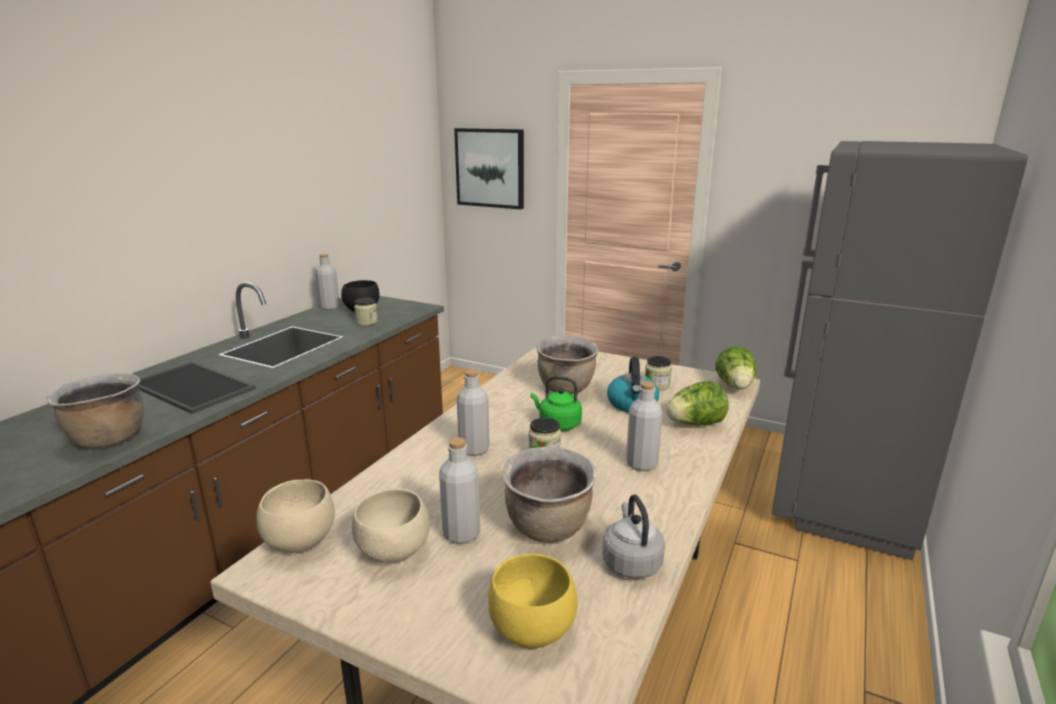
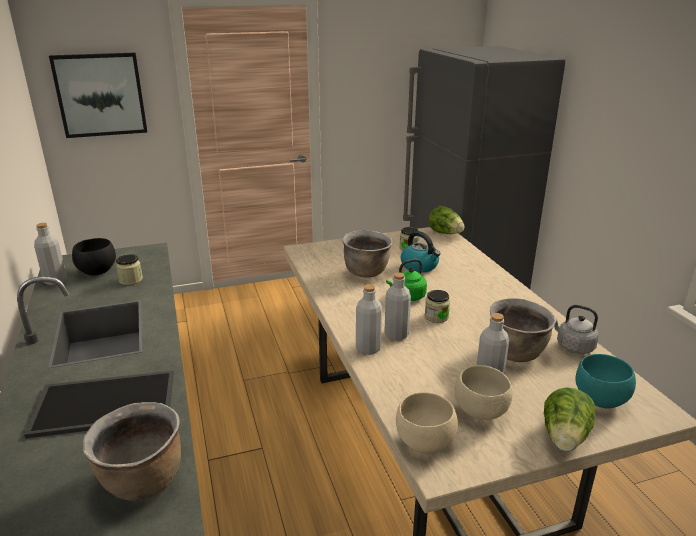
camera: 45 degrees left, 5 degrees up
(530, 632) = (600, 401): yellow bowl -> turquoise bowl
(641, 464) = (488, 297): grey bottle -> grey bottle (368, 348)
(695, 424) = (468, 263): lettuce -> lettuce (565, 438)

